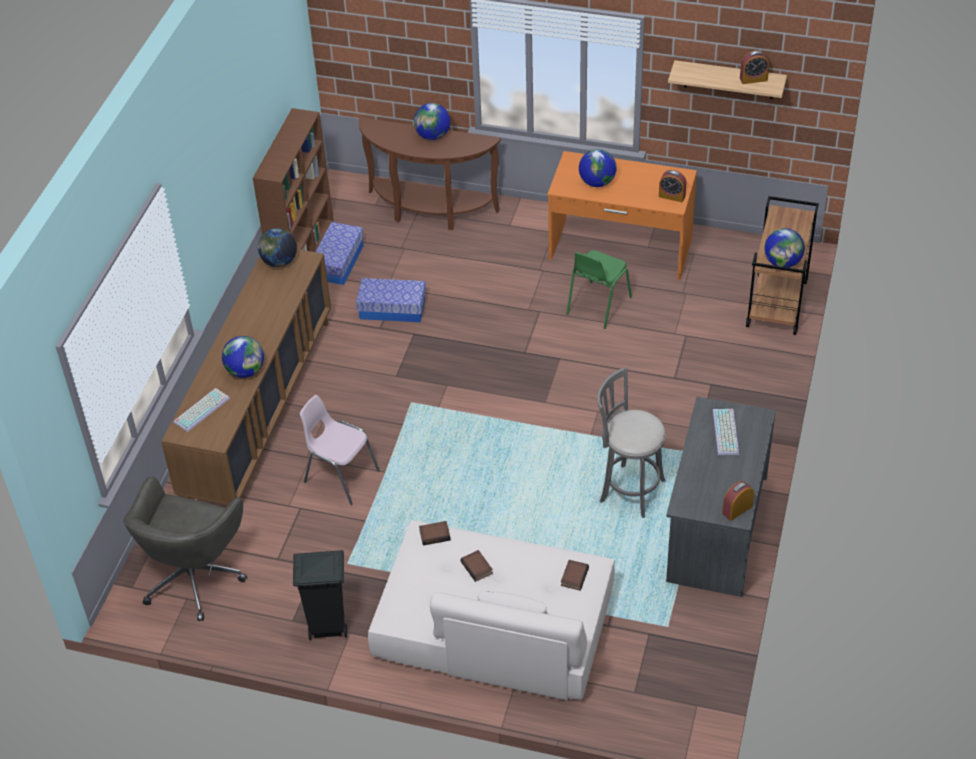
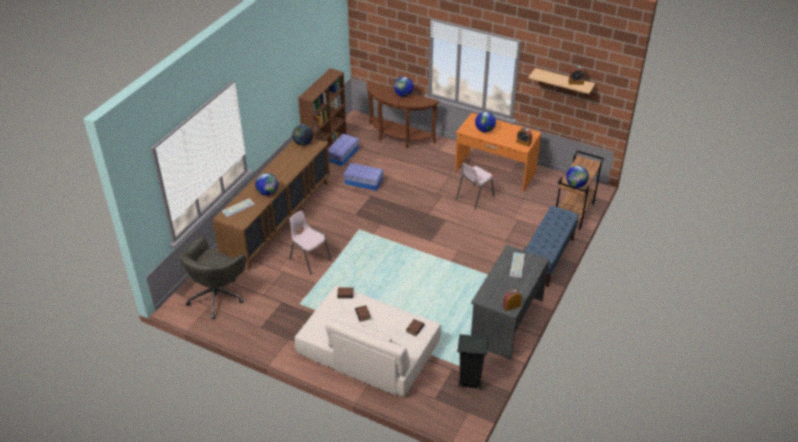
camera: 10 degrees right, 5 degrees down
(327, 627) = (278, 334): black trash can -> black trash can (469, 382)
(597, 306) = (474, 197): green chair -> pink chair
(629, 489) = (463, 293): grey stool -> none
(755, 399) = (548, 258): none -> blue bench

